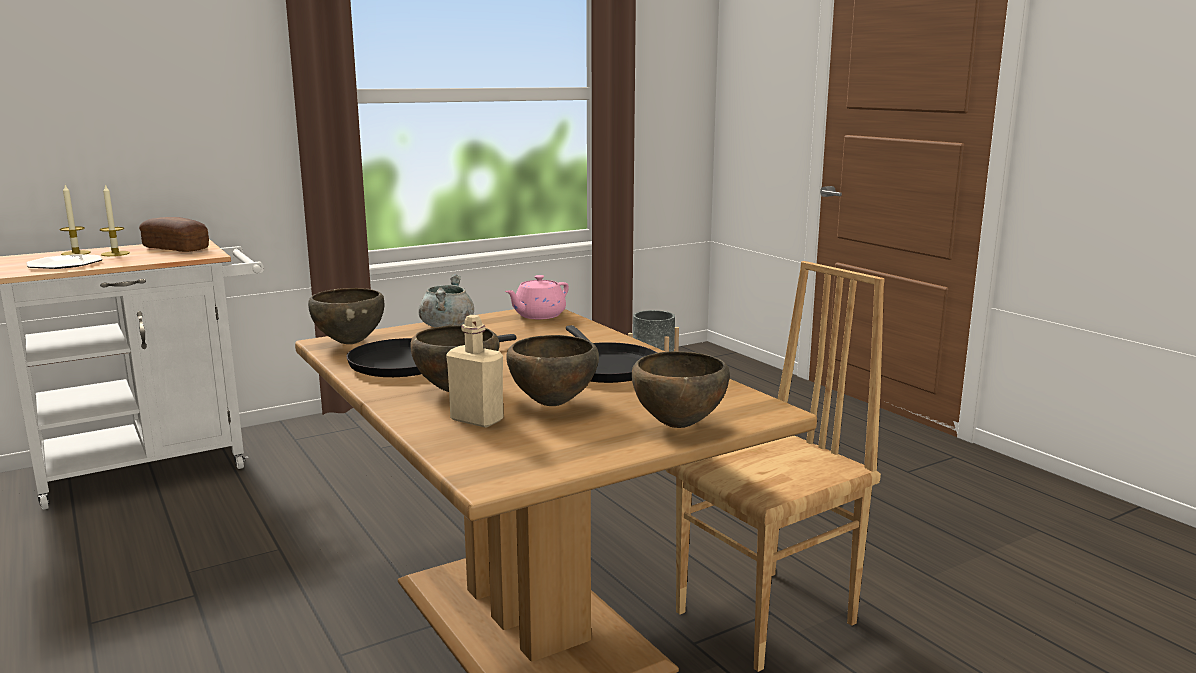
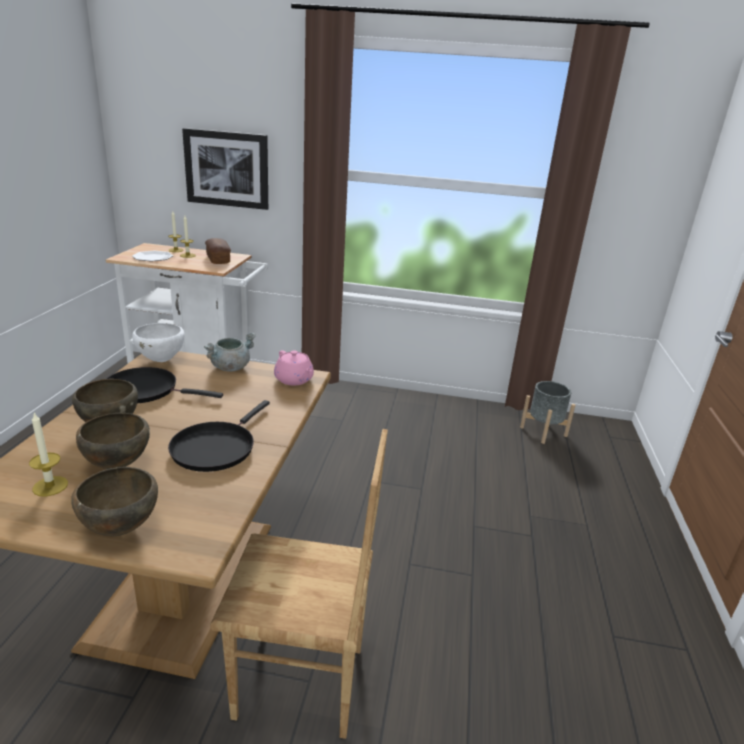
camera: 40 degrees right, 10 degrees up
(149, 107) = (227, 169): none -> picture
(350, 343) = (161, 360): brown bowl -> white bowl
(477, 420) = (63, 456): beige bottle -> none
(532, 435) = (50, 486): none -> candle
(538, 315) = (294, 380): pink teapot -> pink teapot turned 120 degrees counterclockwise

